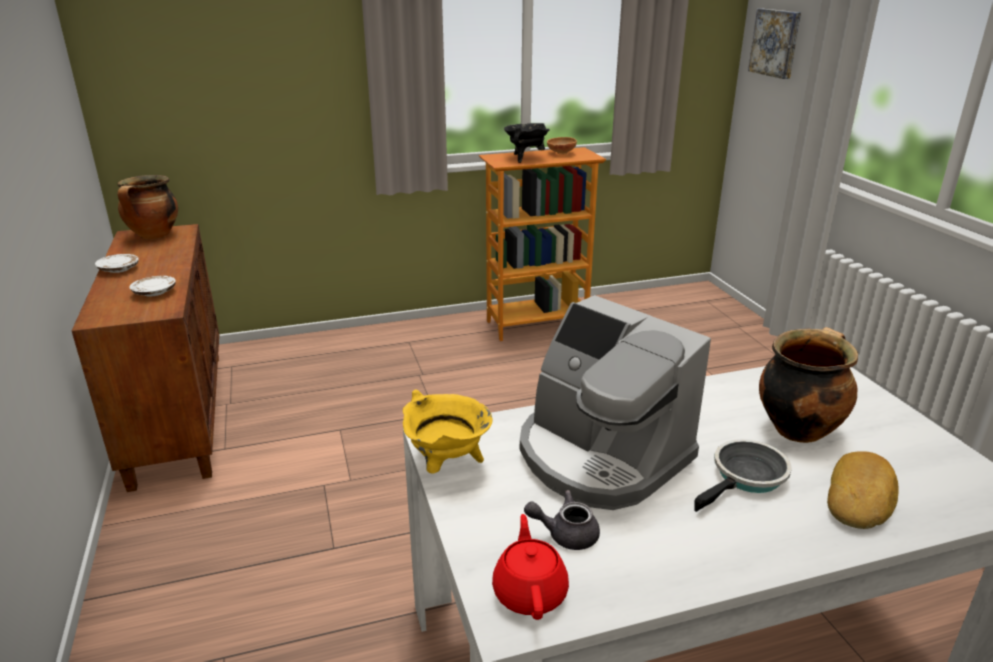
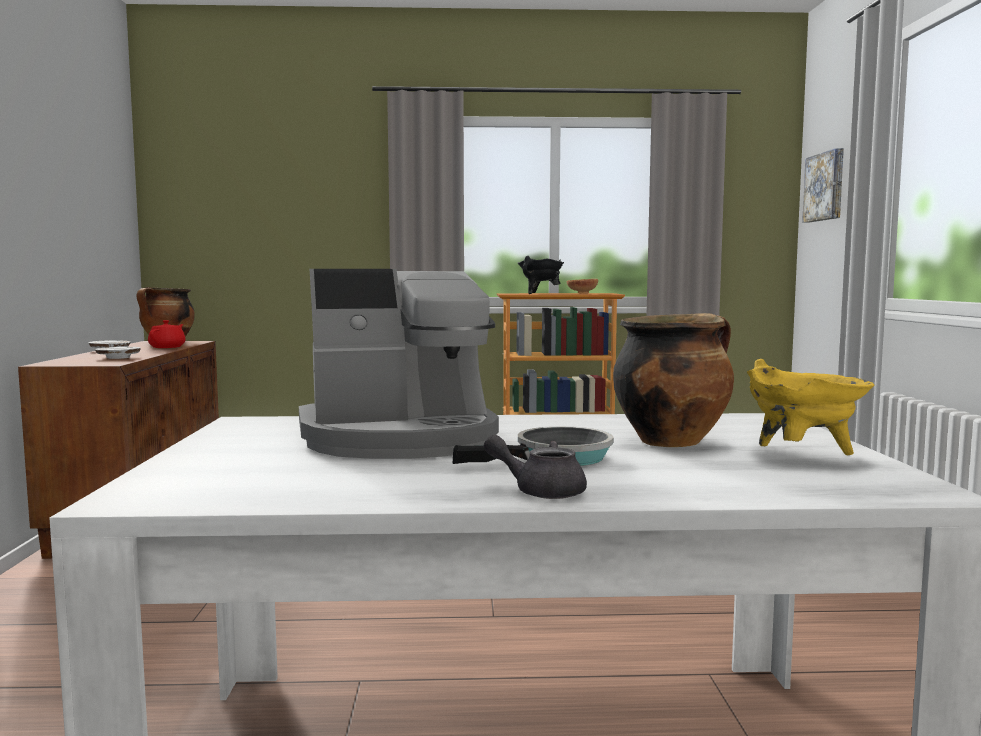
camera: 15 degrees right, 20 degrees down
(447, 465) = (226, 432): yellow cooking pot -> yellow cooking pot (802, 455)
(530, 592) = (179, 489): red teapot -> red teapot (168, 347)
(565, 534) = (281, 468): grey teapot -> grey teapot (540, 491)
(600, 456) = (400, 438): coffee machine -> coffee machine turned 75 degrees counterclockwise
(862, 497) = (695, 477): bread -> none

